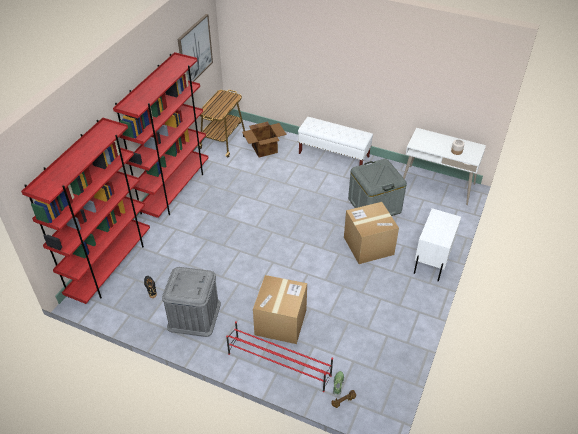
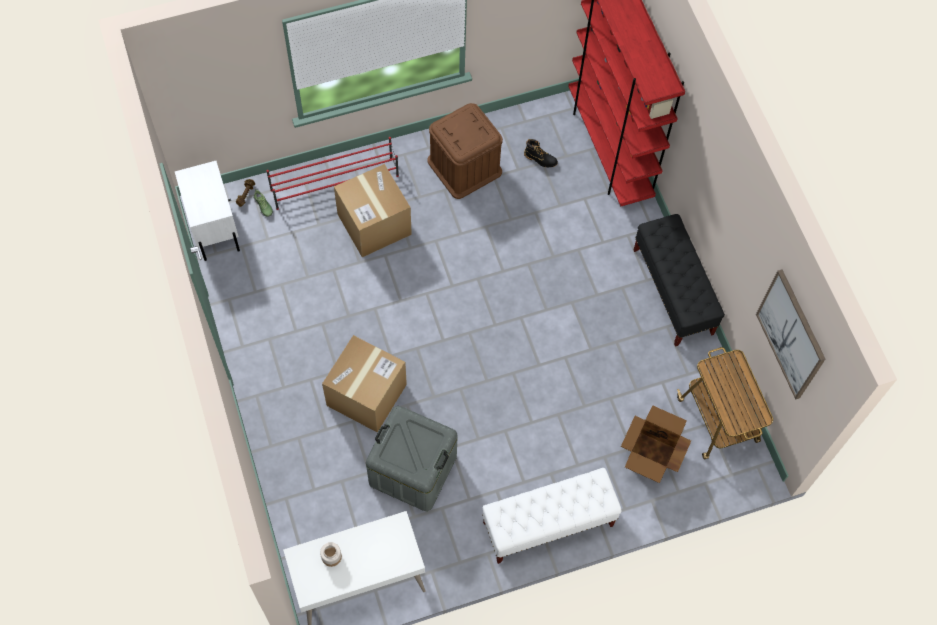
camera: 135 degrees right, 20 degrees up
(175, 190) = (673, 292): red bookcase -> black bench
(194, 315) = (464, 166): grey storage box -> brown storage box
(432, 260) = (275, 433): white nightstand -> white nightstand (214, 226)

